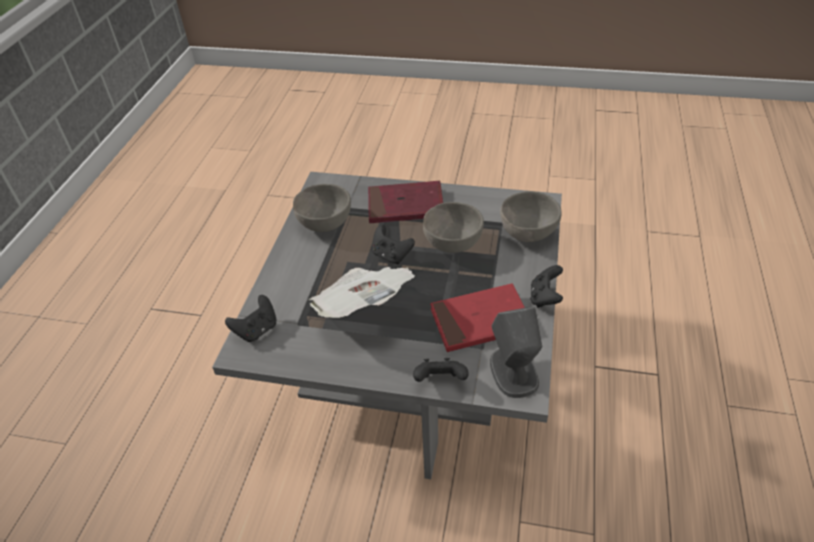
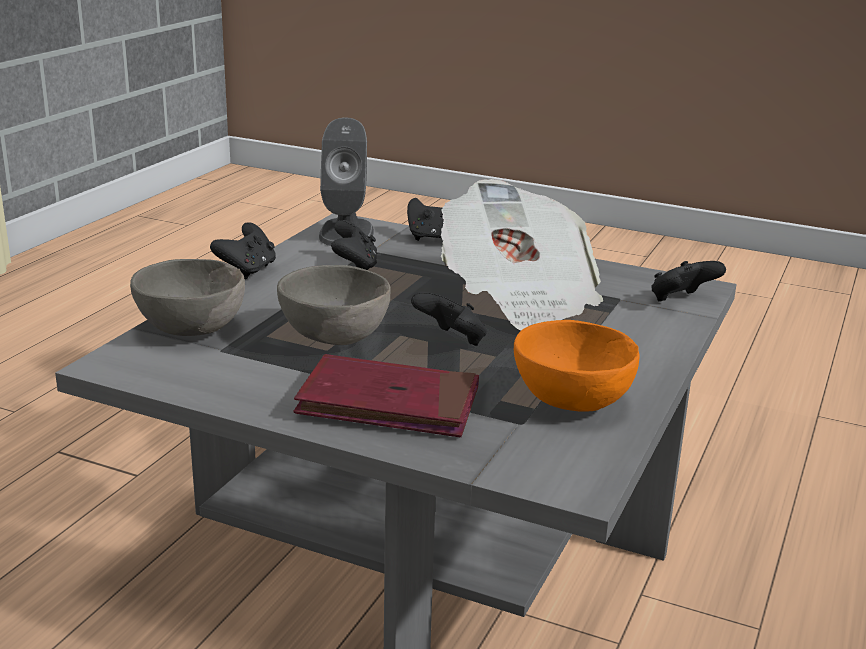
camera: 170 degrees left, 20 degrees down
(324, 223) = (573, 403): grey bowl -> orange bowl
(480, 321) = (355, 266): red book -> black game controller

